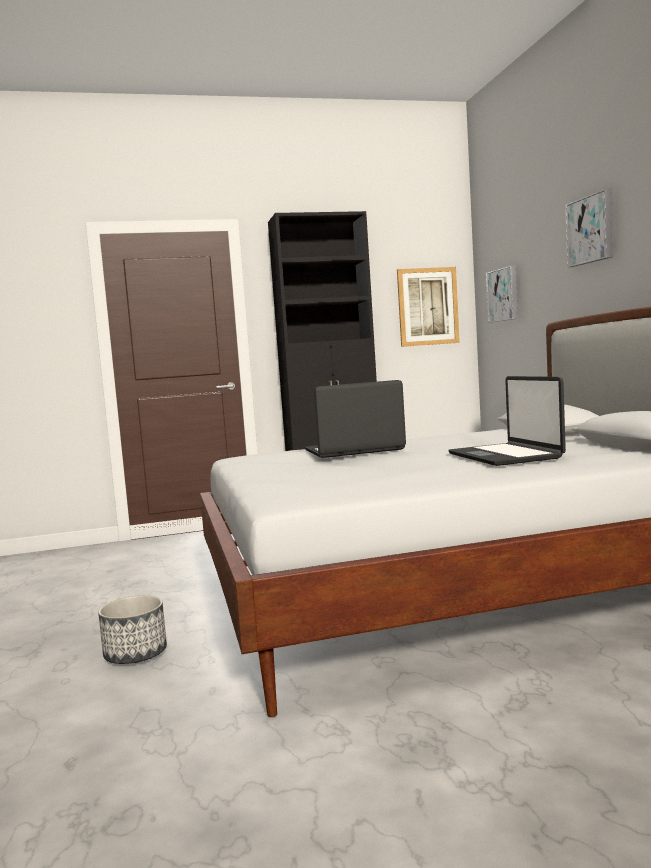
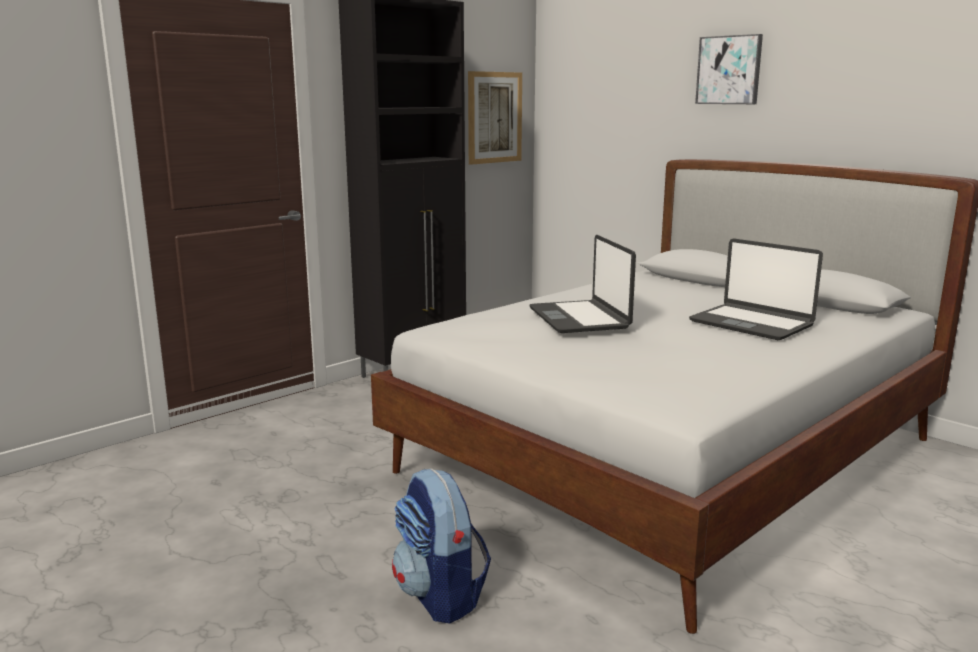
camera: 30 degrees left, 10 degrees up
(136, 655) = (440, 595): planter -> backpack
(354, 450) = (580, 318): laptop -> laptop turned 60 degrees counterclockwise
(503, 295) = (586, 114): picture -> none

